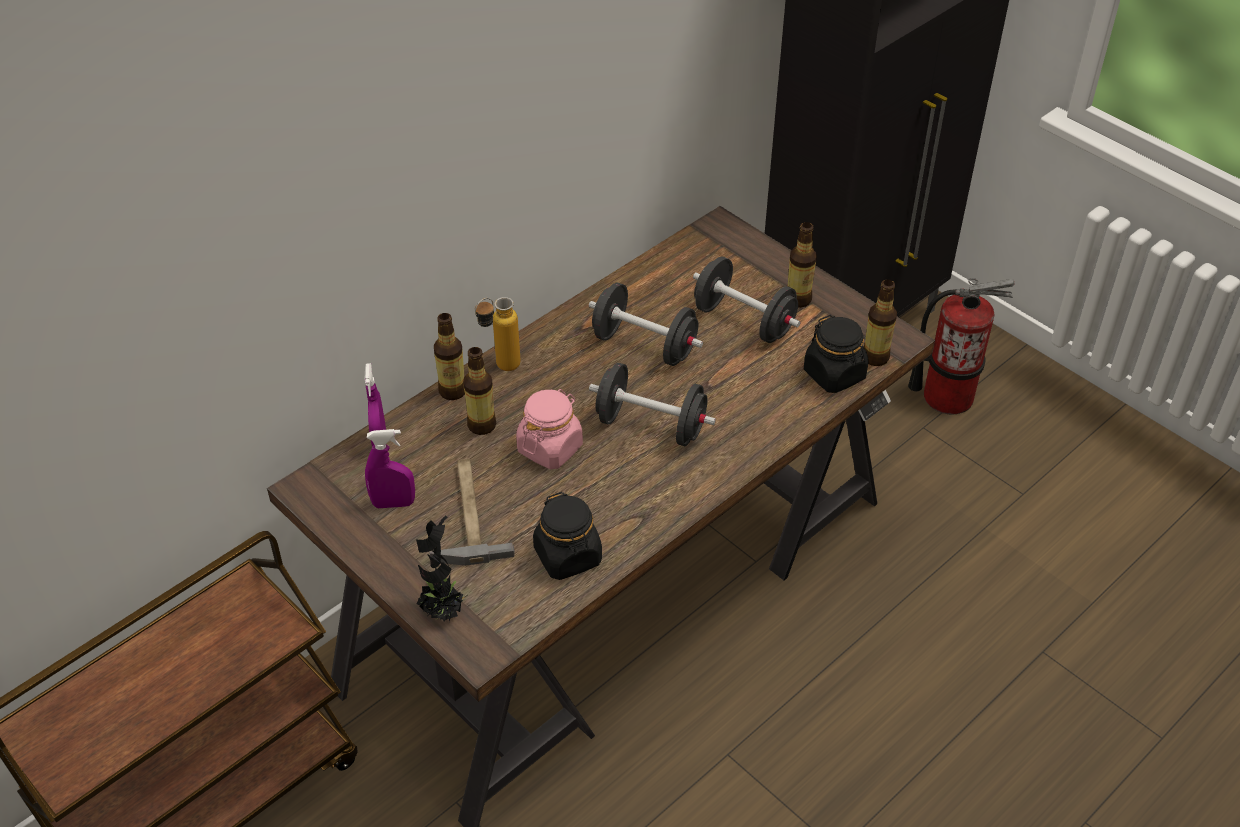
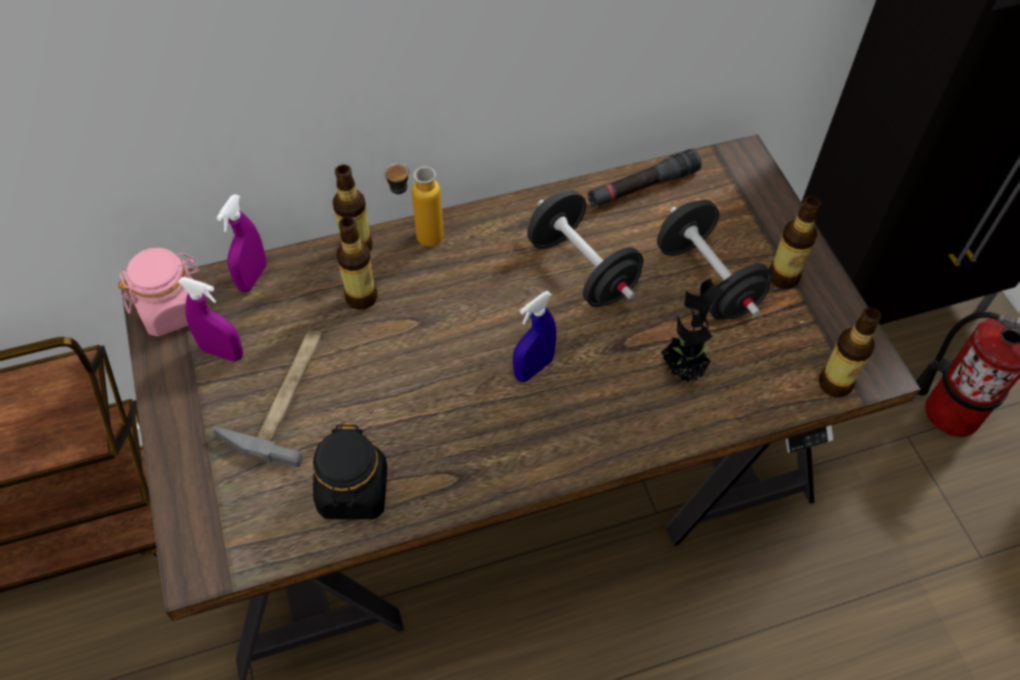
camera: 25 degrees right, 10 degrees up
(444, 612) = (191, 501): potted plant -> potted plant (684, 370)
(550, 448) = (413, 352): pink jar -> pink jar (172, 309)
(651, 425) = (533, 368): black dumbbell -> blue spray bottle
(654, 272) = (642, 187): none -> black flashlight
(834, 374) = (774, 387): black jar -> none

